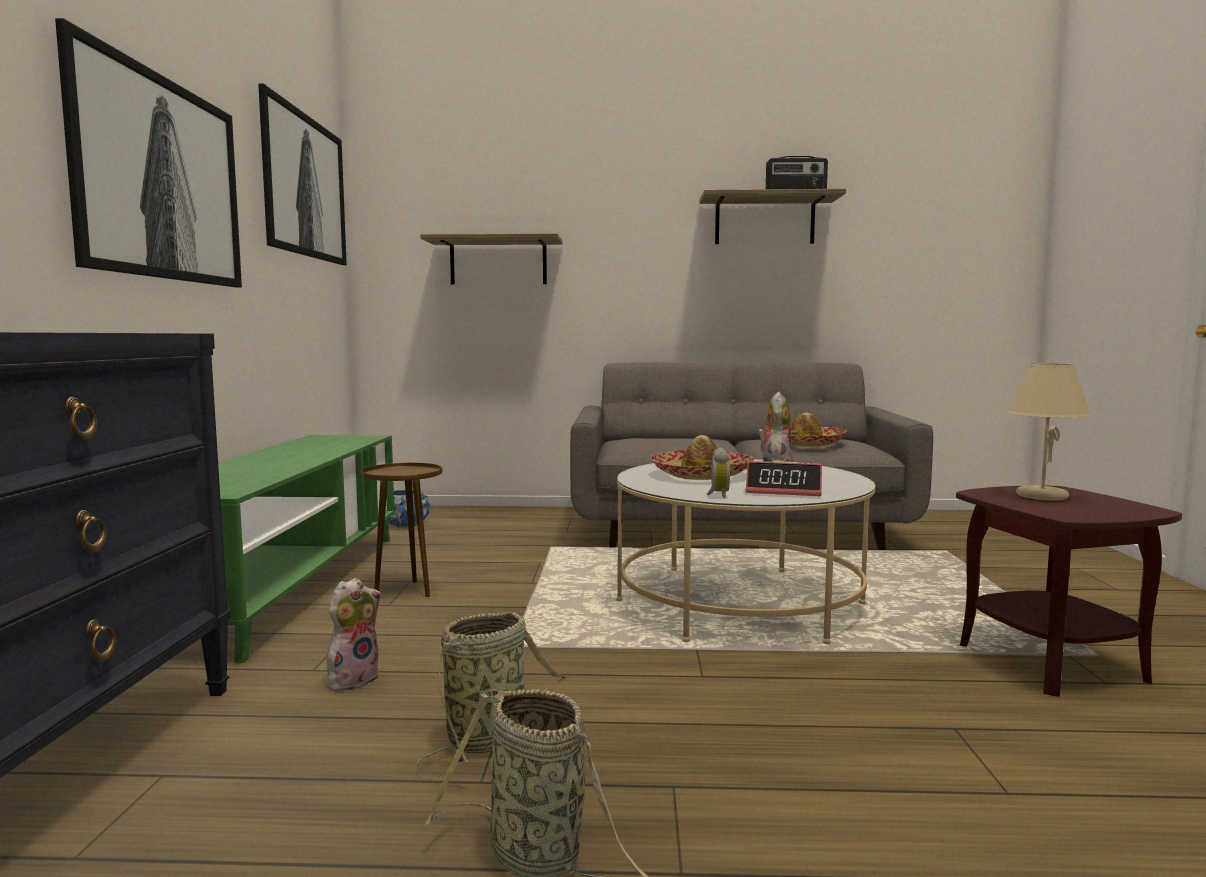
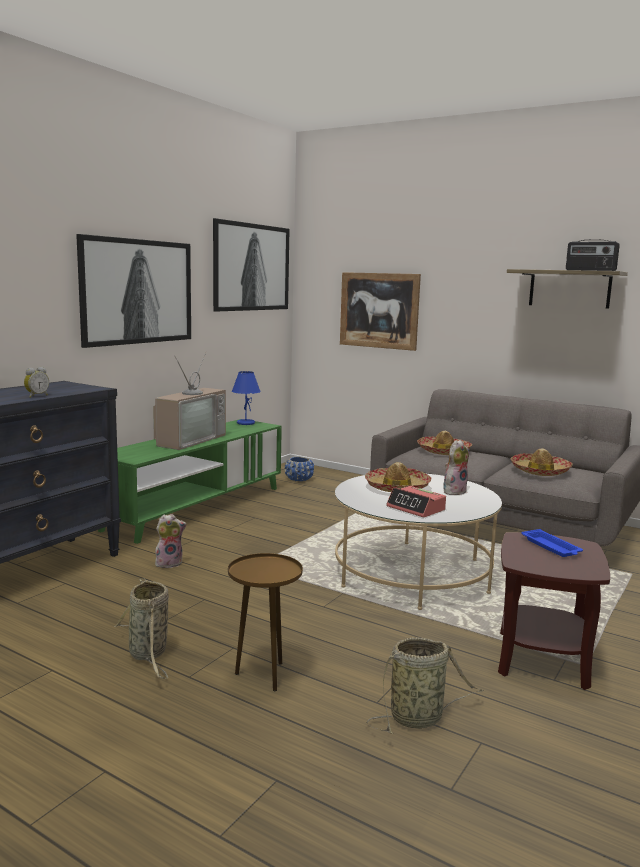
camera: 30 degrees right, 5 degrees up
(273, 461) = (188, 439): none -> television
(329, 437) = (245, 423): none -> blue table lamp
(406, 590) = (246, 523): brown side table -> brown side table (264, 675)
(491, 738) = (190, 605): basket -> basket (419, 718)
(498, 262) = (379, 310): shelf -> picture
(658, 440) = (443, 451): none -> hat
(717, 495) = (368, 504): alarm clock -> alarm clock (36, 396)
(1041, 496) = (551, 547): beige table lamp -> blue tray

